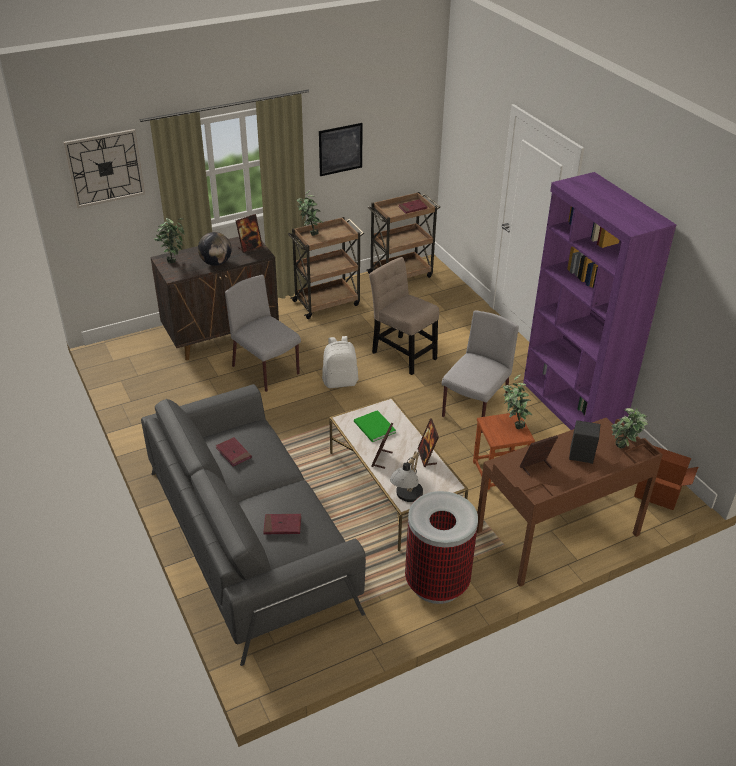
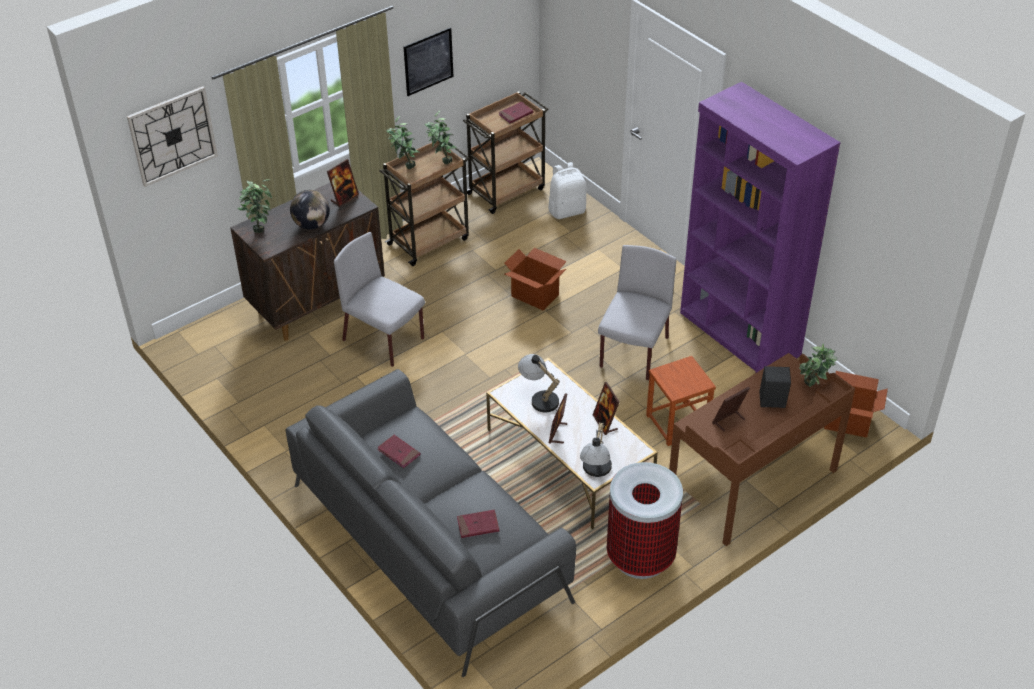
camera: 10 degrees left, 5 degrees up
(340, 381) = (474, 341): white backpack -> white backpack (567, 211)
(374, 428) = (539, 398): green book -> table lamp
(402, 353) = (535, 295): beige chair -> cardboard box
(513, 424) = (689, 371): potted plant -> potted plant (441, 161)

